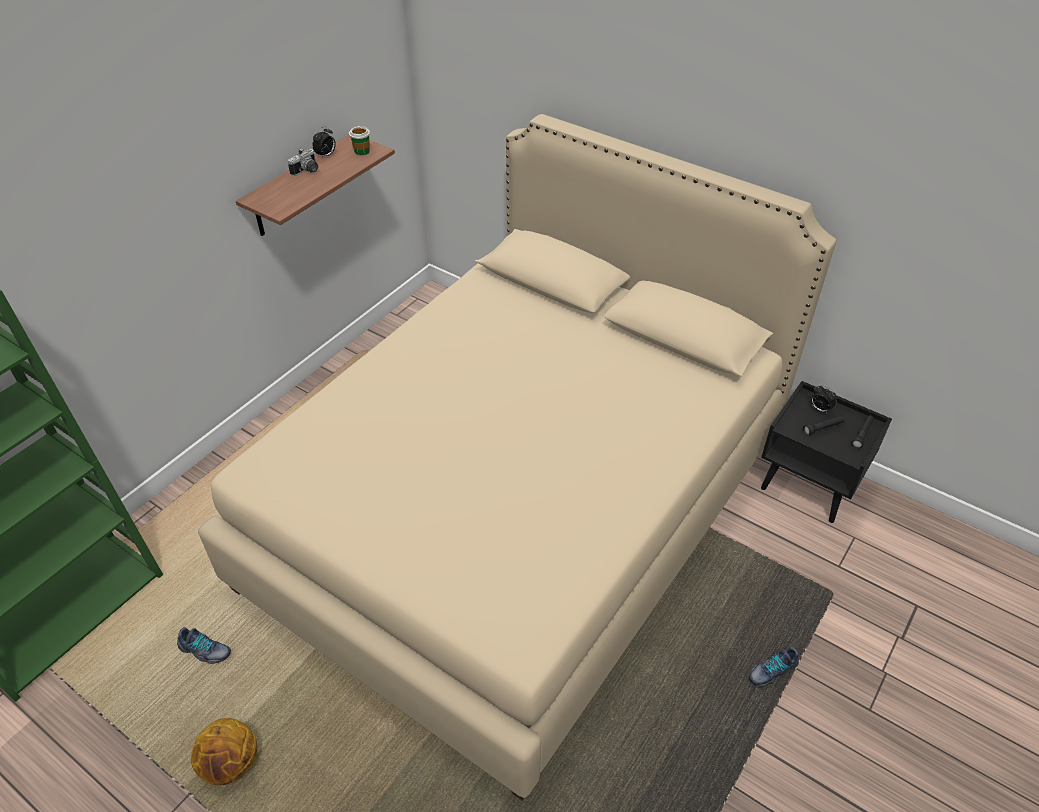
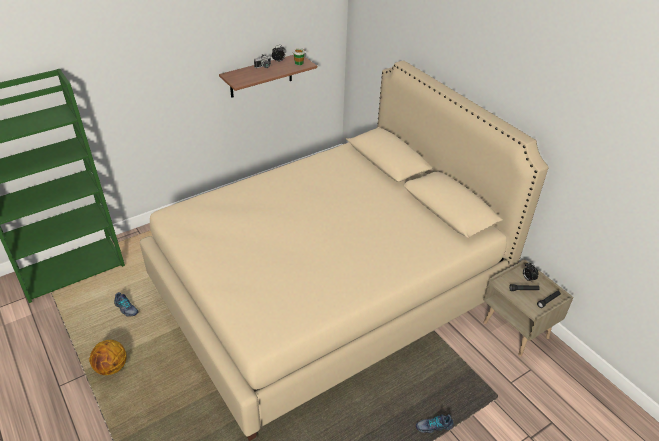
camera: 20 degrees right, 5 degrees down
(809, 485) = (516, 330): black nightstand -> beige nightstand

